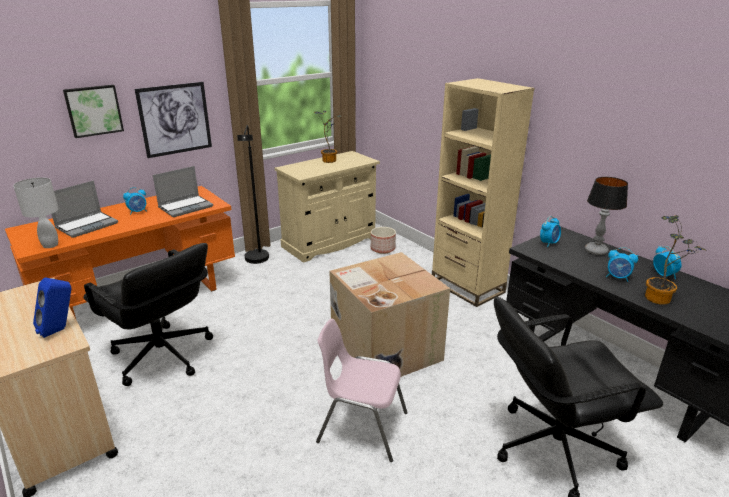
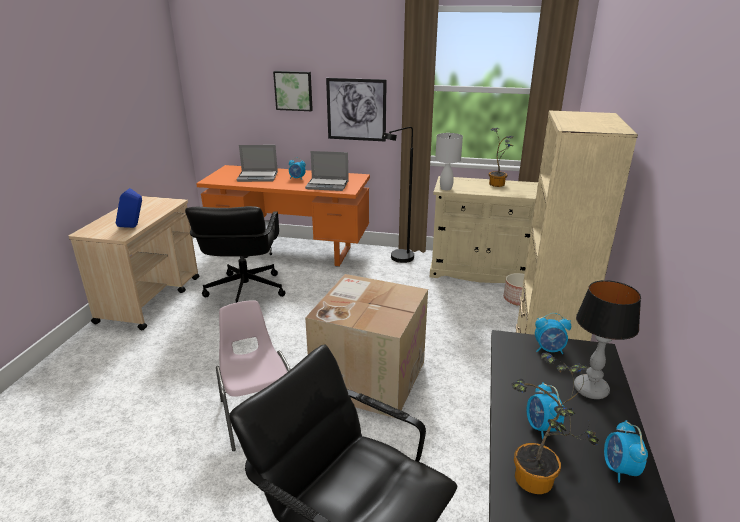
camera: 50 degrees right, 0 degrees up
(50, 245) = (221, 181): white table lamp -> white table lamp (445, 188)
(663, 275) = (619, 469): alarm clock -> alarm clock turned 150 degrees clockwise

